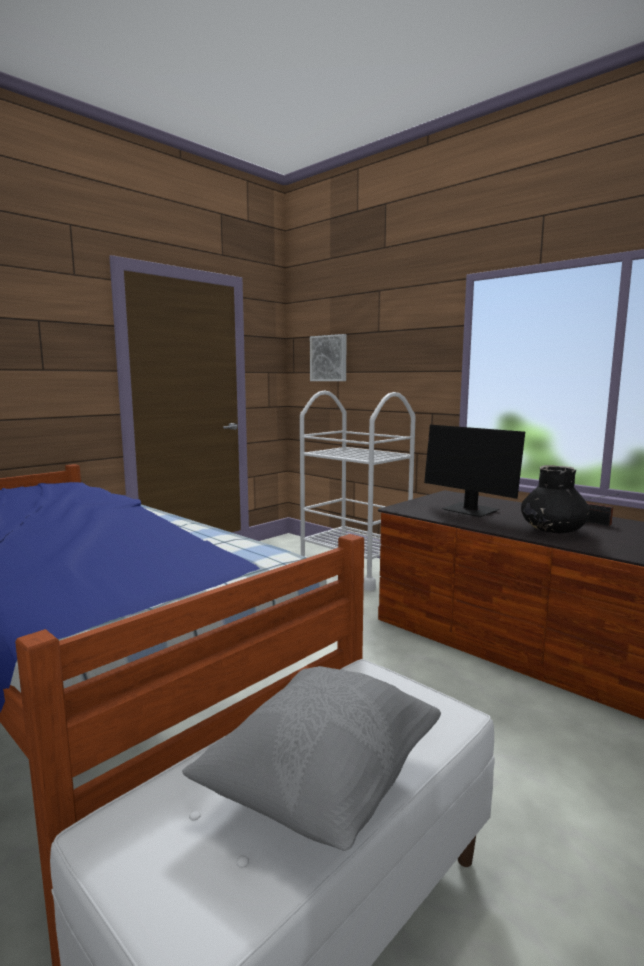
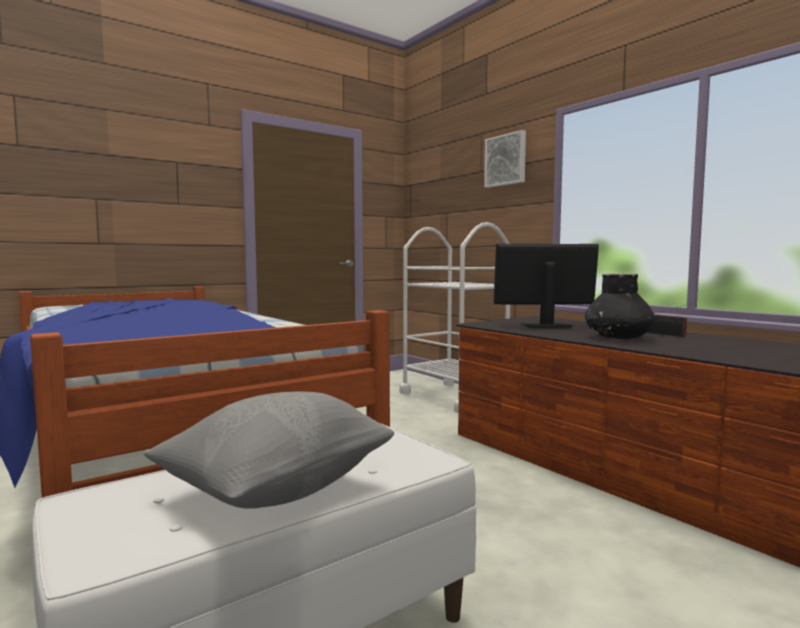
camera: 10 degrees right, 5 degrees down
(329, 358) = (439, 200): picture -> picture (506, 160)
(470, 510) = (546, 326): monitor -> monitor turned 120 degrees clockwise

